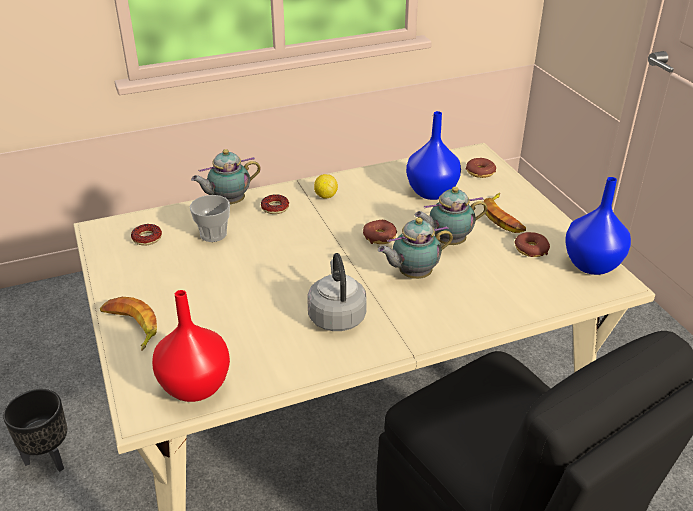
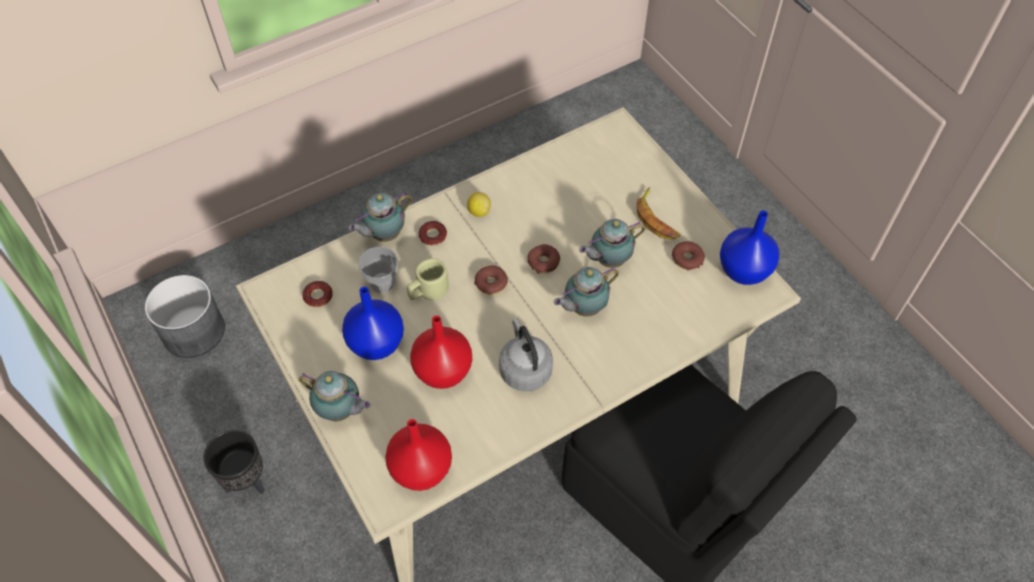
camera: 10 degrees left, 20 degrees up
(52, 326) = (193, 331): none -> grey planter
(130, 327) = (341, 411): banana -> teapot
(248, 307) = (442, 371): none -> red vase
(256, 245) = (427, 291): none -> beige mug
(430, 192) = (582, 192): blue vase -> blue vase (375, 345)
(480, 172) = (626, 155): donut -> donut (491, 283)

